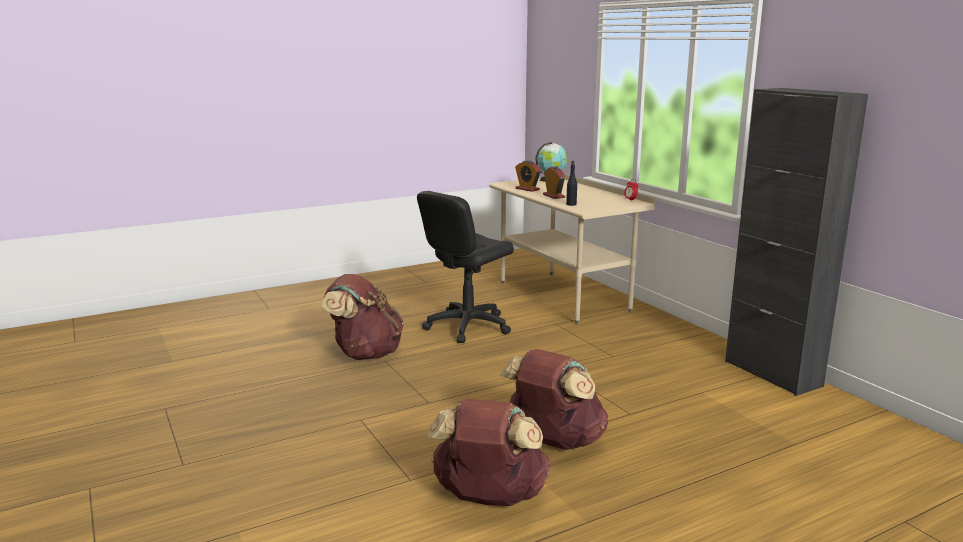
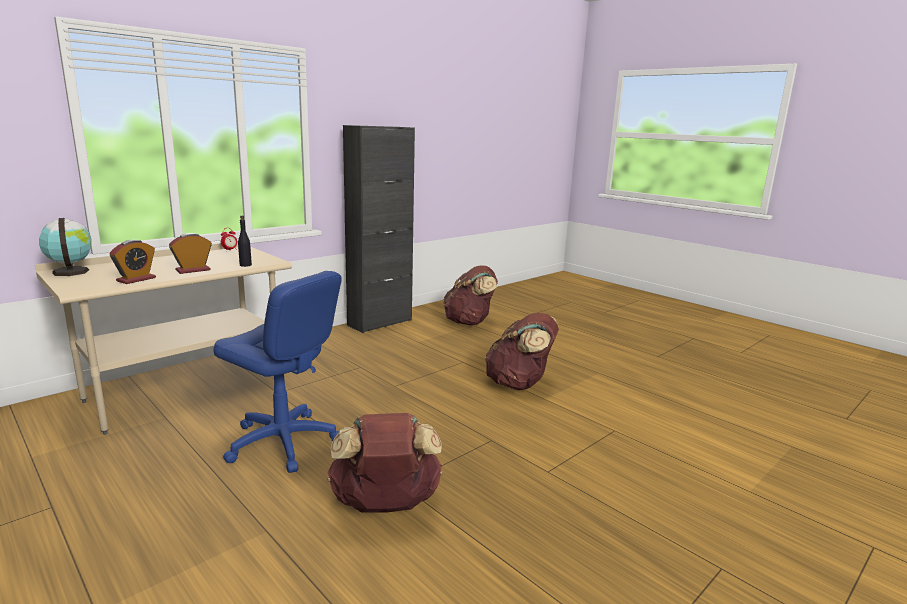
camera: 105 degrees left, 0 degrees up
(467, 326) = (283, 442): black office chair -> blue office chair
(489, 498) = (606, 400): brown backpack -> brown backpack (469, 322)

